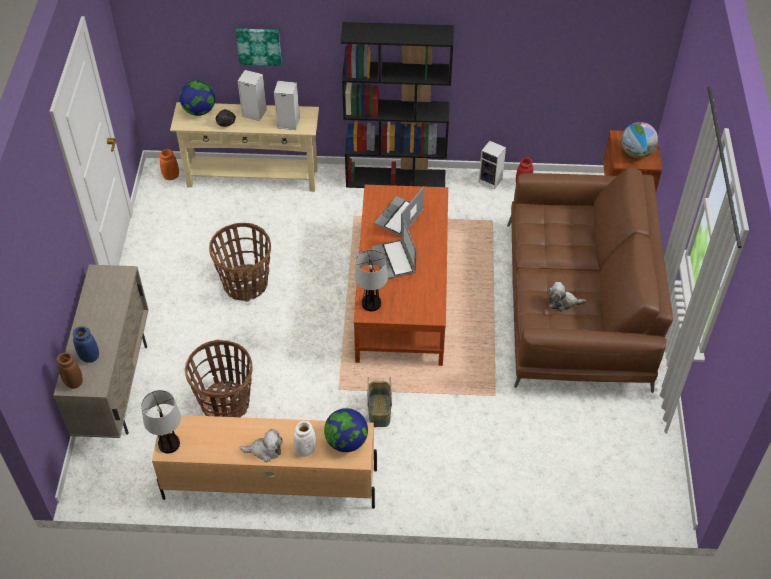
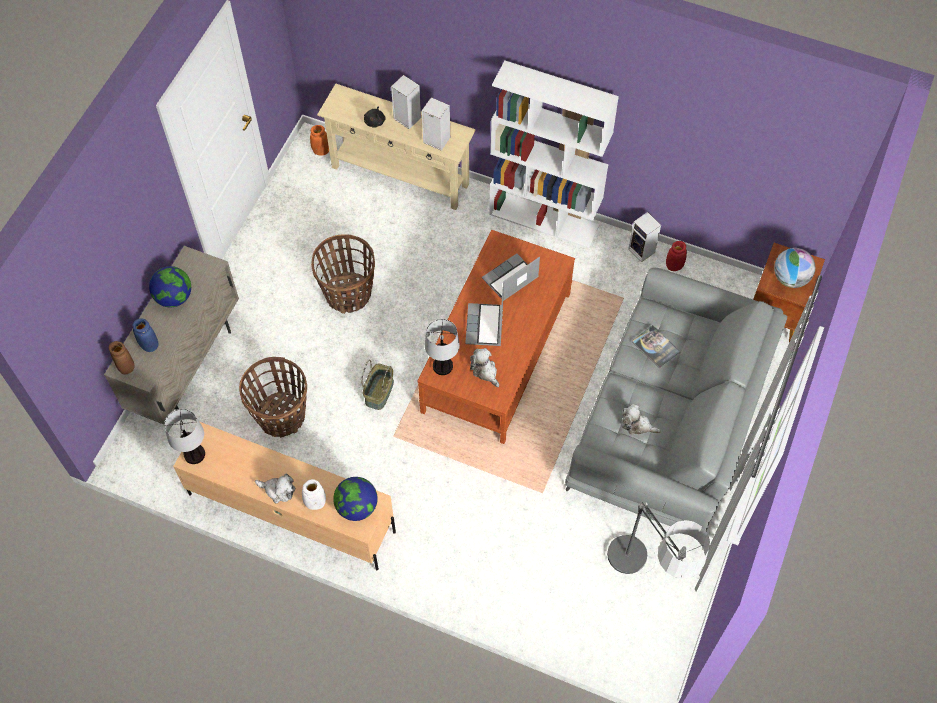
camera: 20 degrees right, 10 degrees up
(199, 111) = (354, 100): globe -> globe (174, 297)
(259, 45) = (420, 56): picture -> none
(379, 410) = (422, 471): basket -> basket (379, 391)
(396, 178) = (544, 219): black bookcase -> white bookcase
(411, 296) = (485, 371): none -> plush toy
(549, 237) = (655, 347): none -> book
(576, 306) = (668, 422): brown sofa -> grey sofa
(617, 442) = (642, 583): none -> floor lamp

